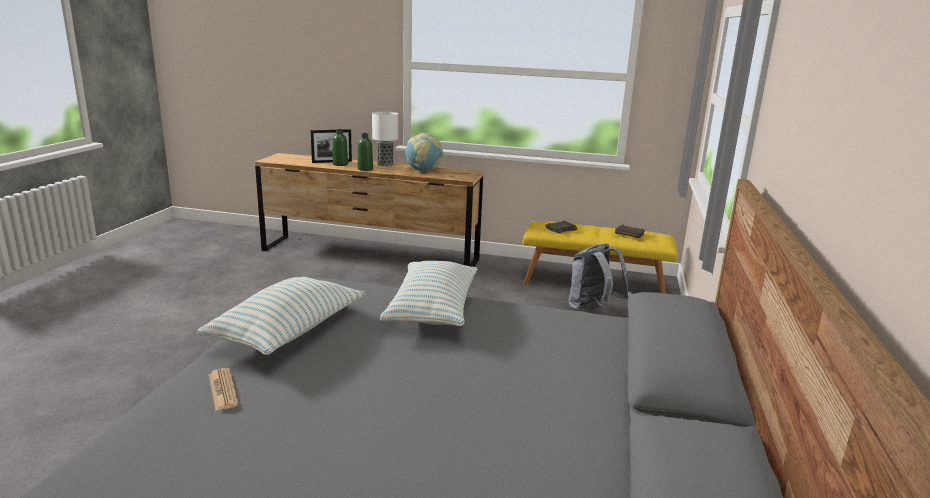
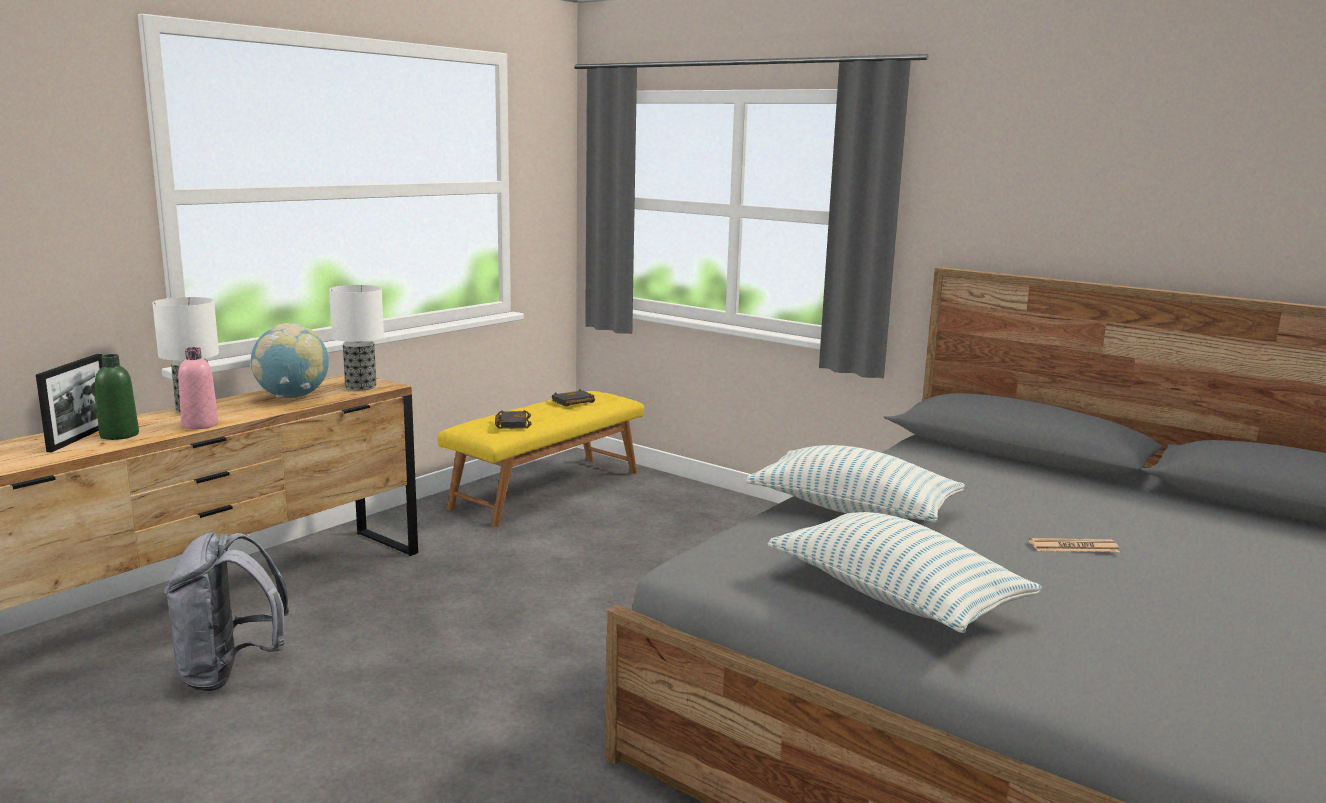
camera: 65 degrees left, 5 degrees down
(222, 390) = (1072, 657): newspaper -> newspaper (1073, 547)
(365, 169) = (200, 425): green bottle -> pink bottle
(456, 175) = (360, 387): none -> table lamp
(592, 310) = (620, 512): grey backpack -> grey backpack (230, 672)

